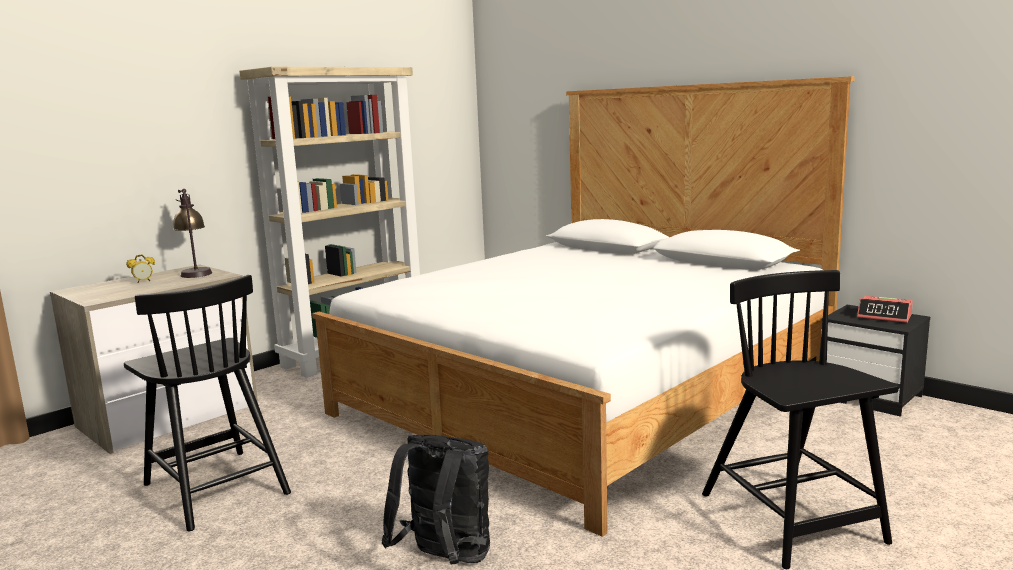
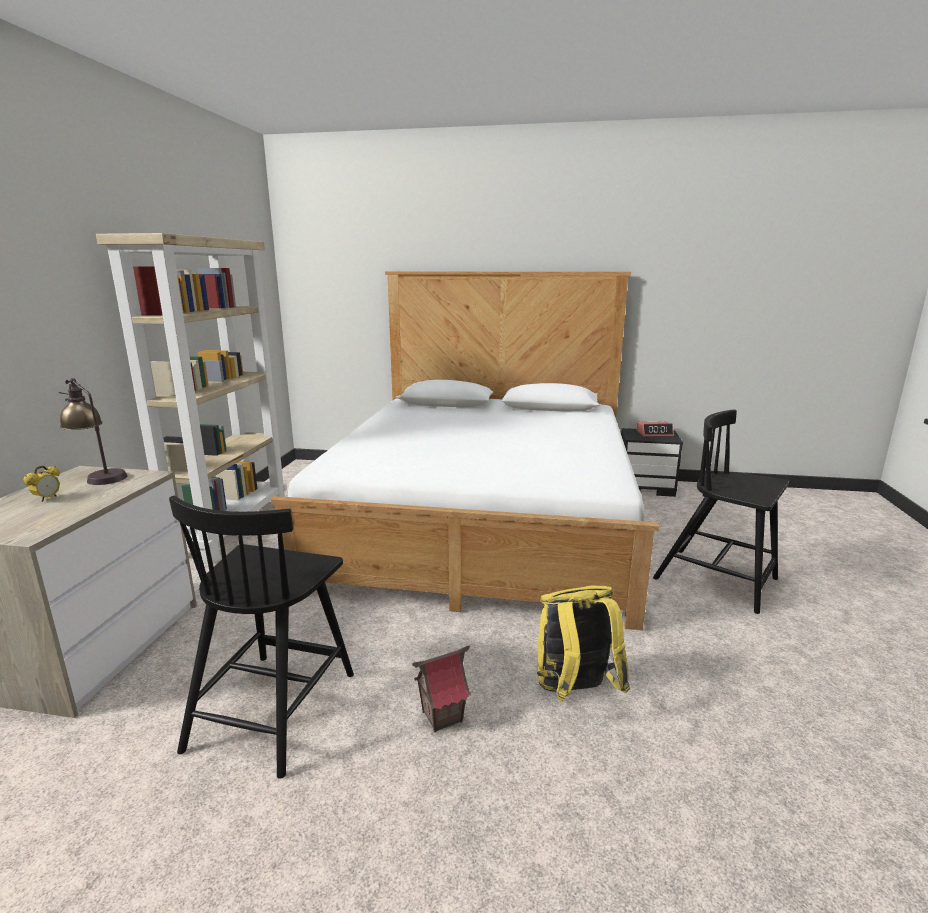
camera: 35 degrees left, 5 degrees up
(215, 487) = (274, 707): black chair -> black chair turned 90 degrees clockwise
(312, 536) = (442, 716): none -> toy house
(445, 560) = (574, 692): black backpack -> yellow backpack

